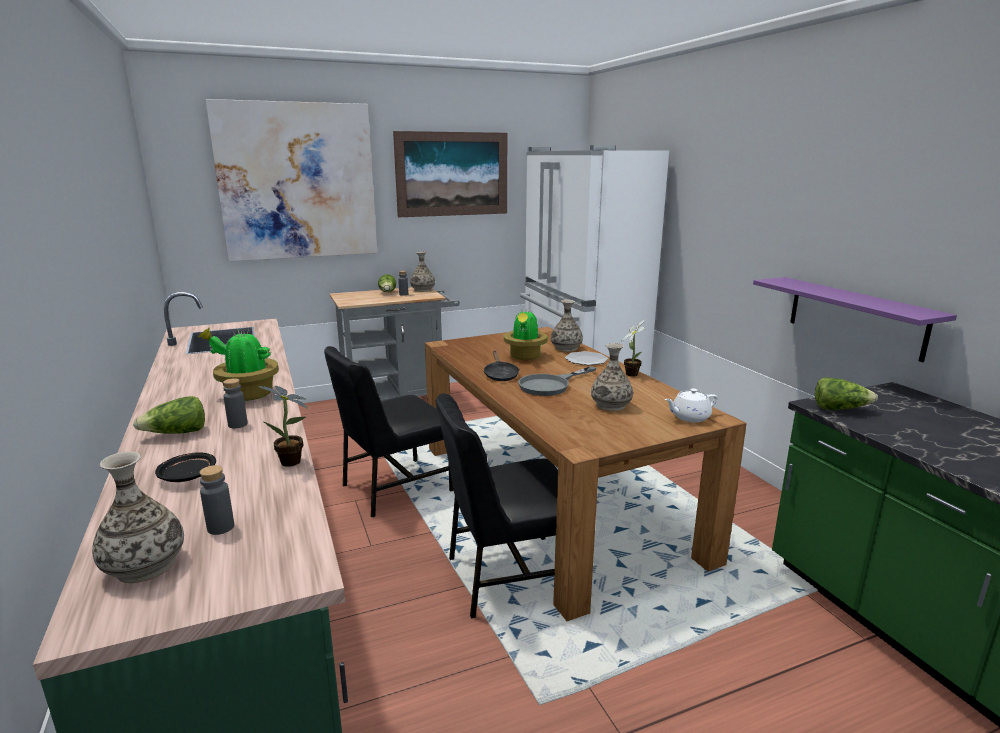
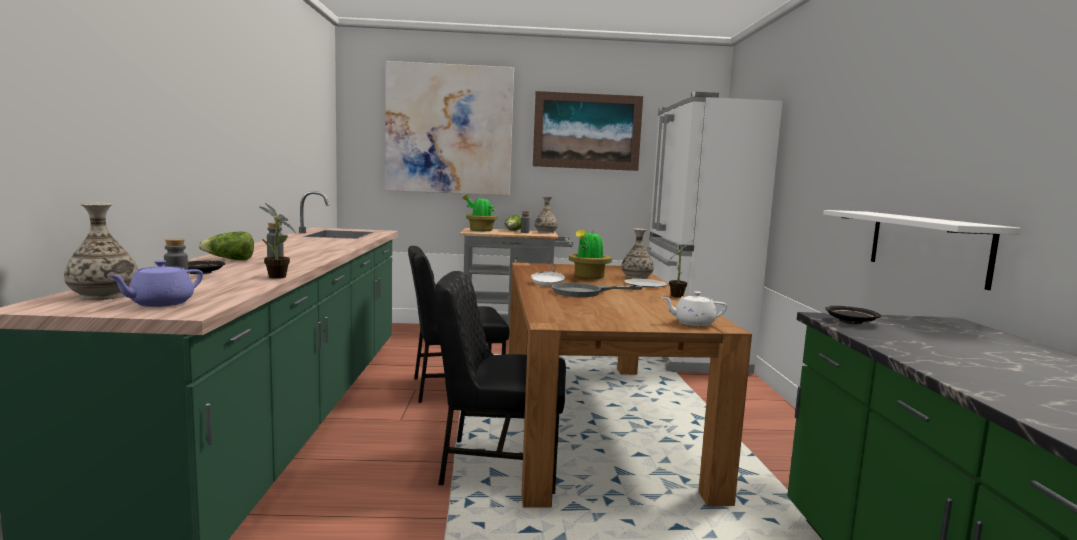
camera: 20 degrees right, 10 degrees down
(242, 564) = (160, 303): none -> purple teapot
(247, 394) = (308, 253): potted plant -> potted plant (480, 230)
(500, 375) = (548, 283): black frying pan -> white frying pan
(610, 405) = (623, 308): vase -> none
(839, 409) = (850, 321): lettuce -> black plate
(855, 317) = (927, 246): purple shelf -> white shelf

